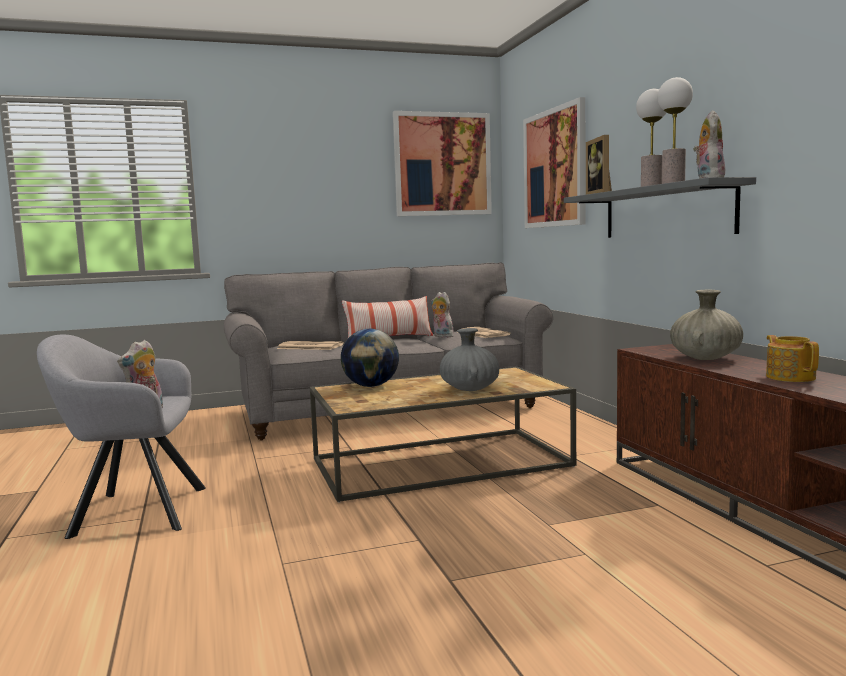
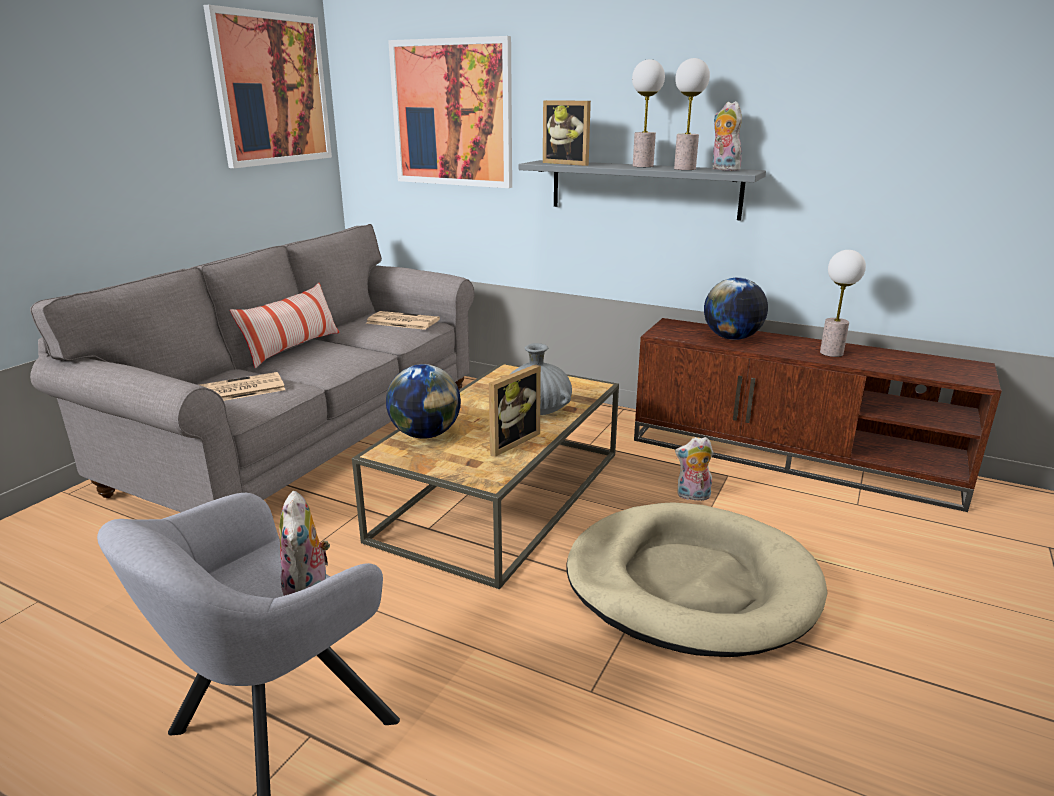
camera: 45 degrees left, 15 degrees up
(409, 397) = (509, 441): none -> picture frame
(441, 336) = (363, 334): plush toy -> plush toy (692, 496)
(464, 547) = (690, 584): none -> beige dog bed
(705, 358) = (732, 338): beige vase -> globe
(790, 377) = (831, 353): teapot -> table lamp

